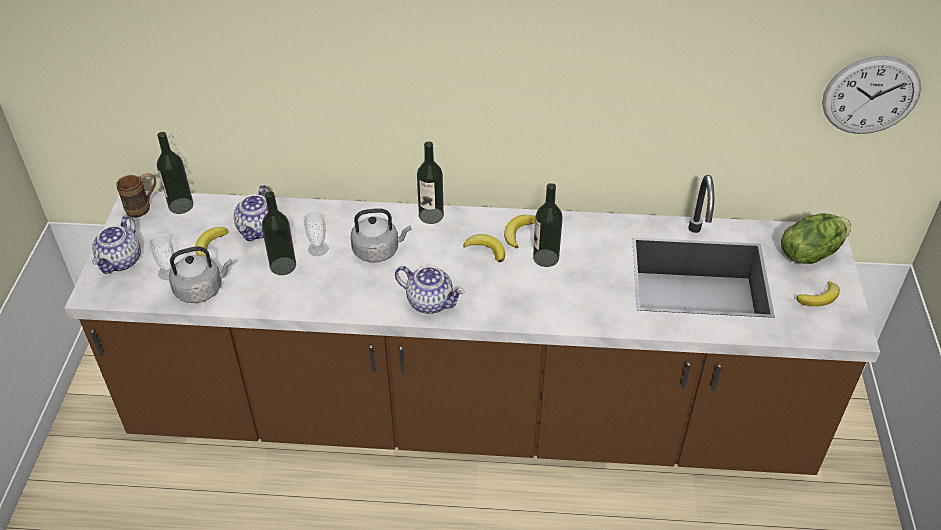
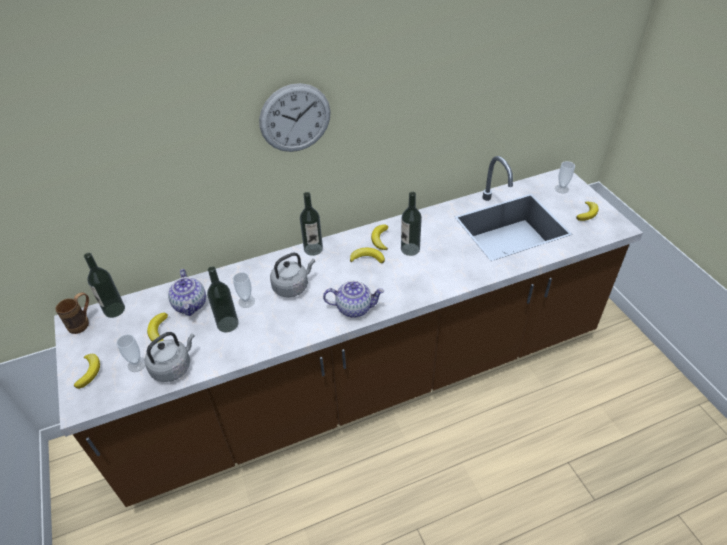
camera: 25 degrees left, 0 degrees up
(121, 261) = (89, 371): teapot -> banana
(810, 252) = (561, 189): lettuce -> cup
(871, 95) = (578, 73): wall clock -> wall clock (295, 118)

